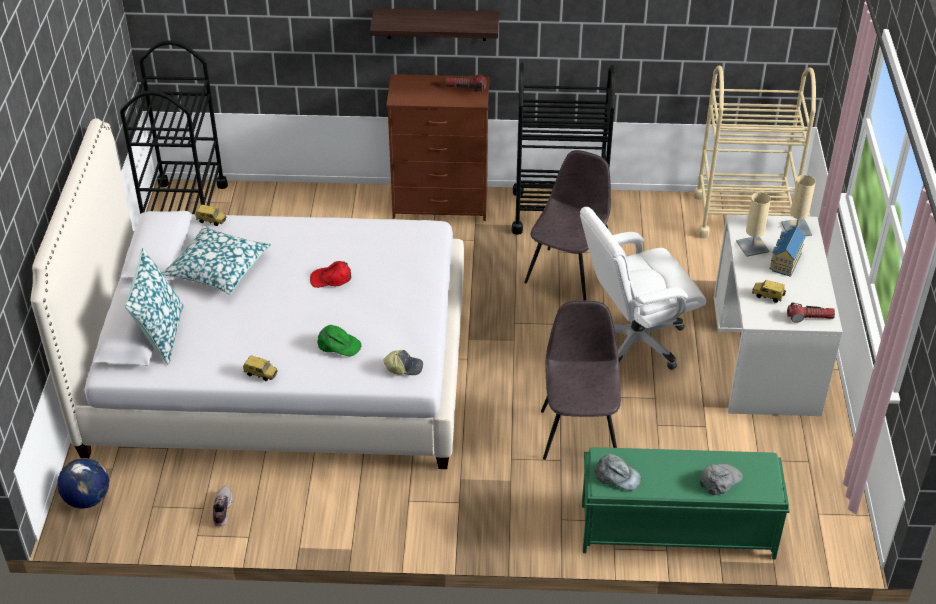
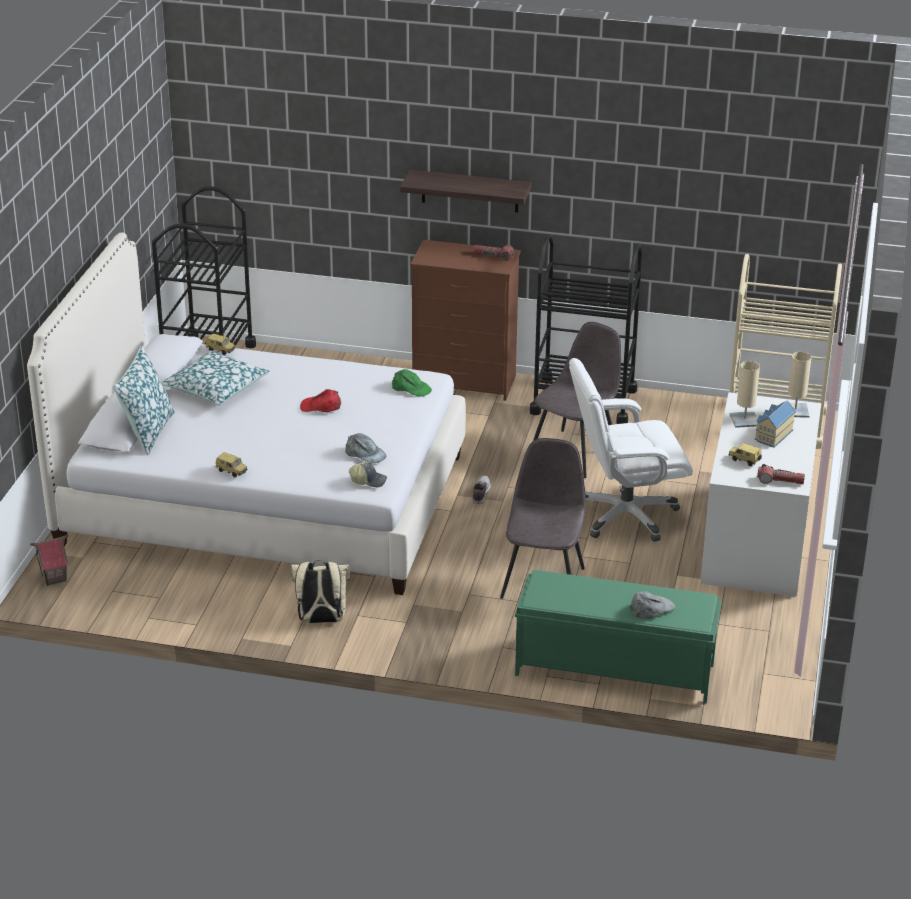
camera: 10 degrees right, 10 degrees down
(87, 499) = (54, 578): globe -> toy house
(221, 510) = (176, 601): shoe -> shoe (480, 494)
(339, 345) = (311, 457): green cap -> green cap (411, 388)
(373, 512) = (321, 620): none -> beige backpack
(617, 476) = (552, 594): grey cap -> grey cap (365, 454)

